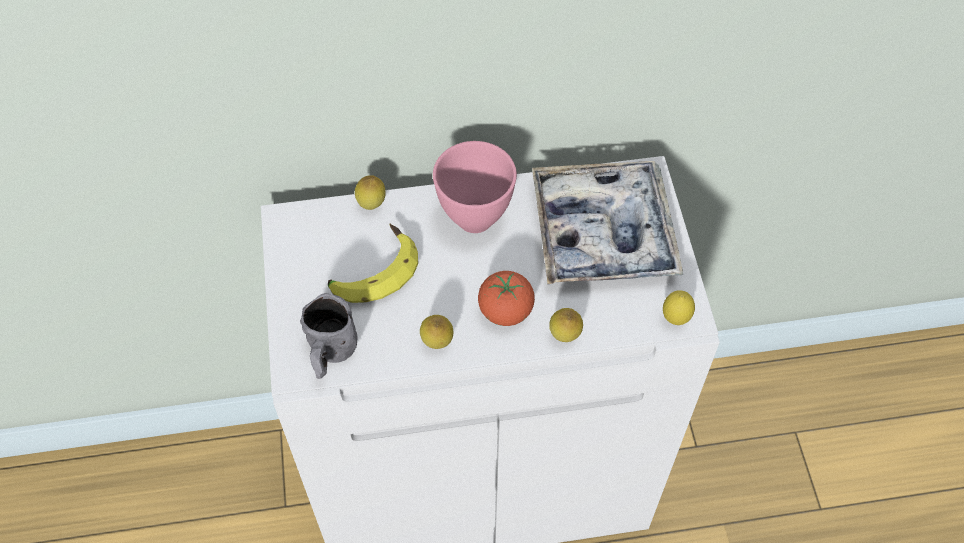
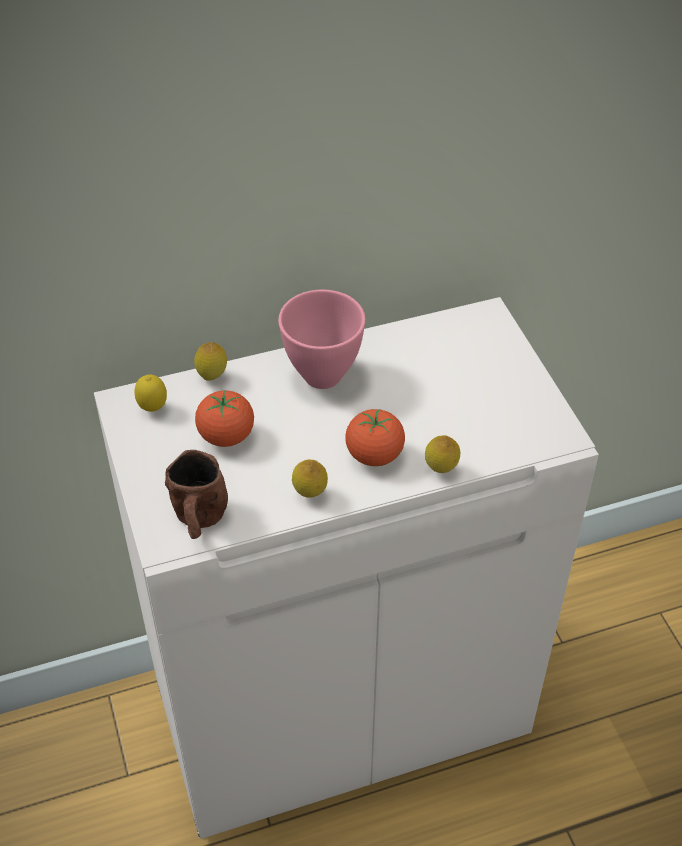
camera: 10 degrees left, 10 degrees down
(331, 357) = (199, 523): grey mug -> brown mug
(372, 270) = (226, 436): banana -> tomato
(603, 232) = (456, 371): tray -> none
(675, 319) = (549, 439): lemon -> lemon (153, 409)

